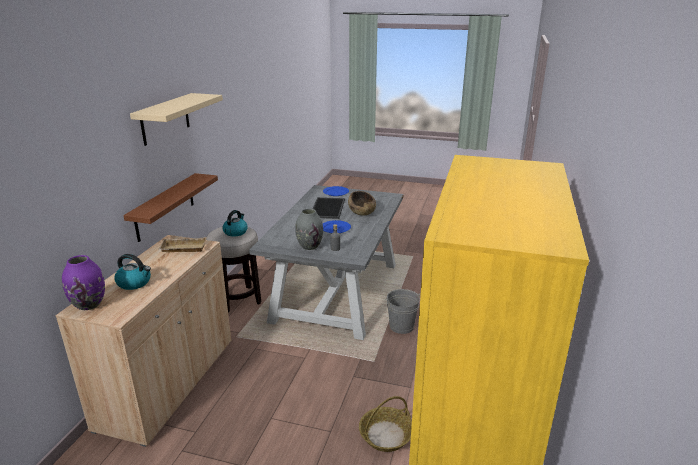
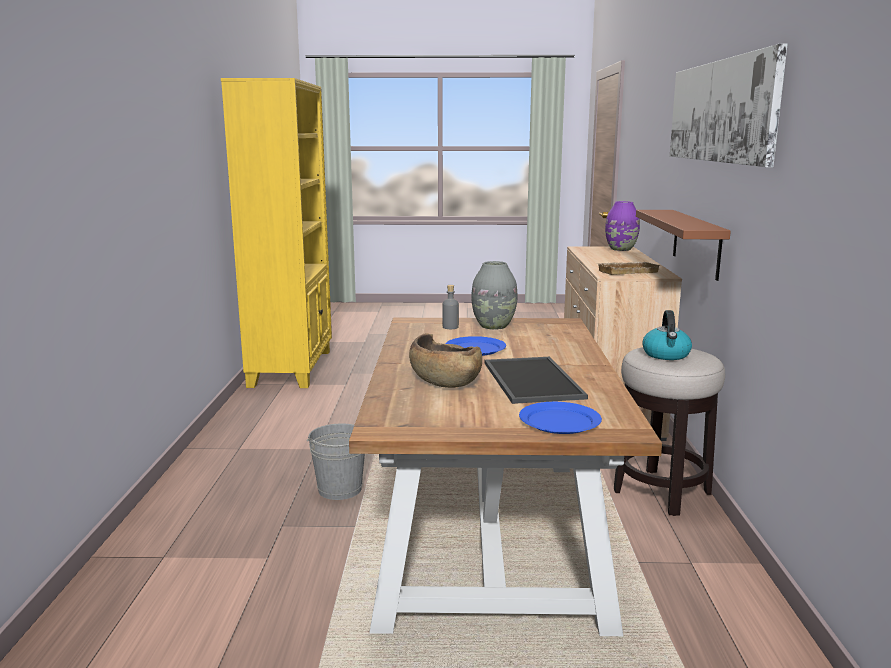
camera: 165 degrees right, 10 degrees down
(135, 283) = (614, 256): kettle -> none
(165, 119) = (720, 111): beige shelf -> picture
(337, 292) = (488, 532): grey dining table -> brown dining table
(385, 435) = (349, 400): basket -> none

